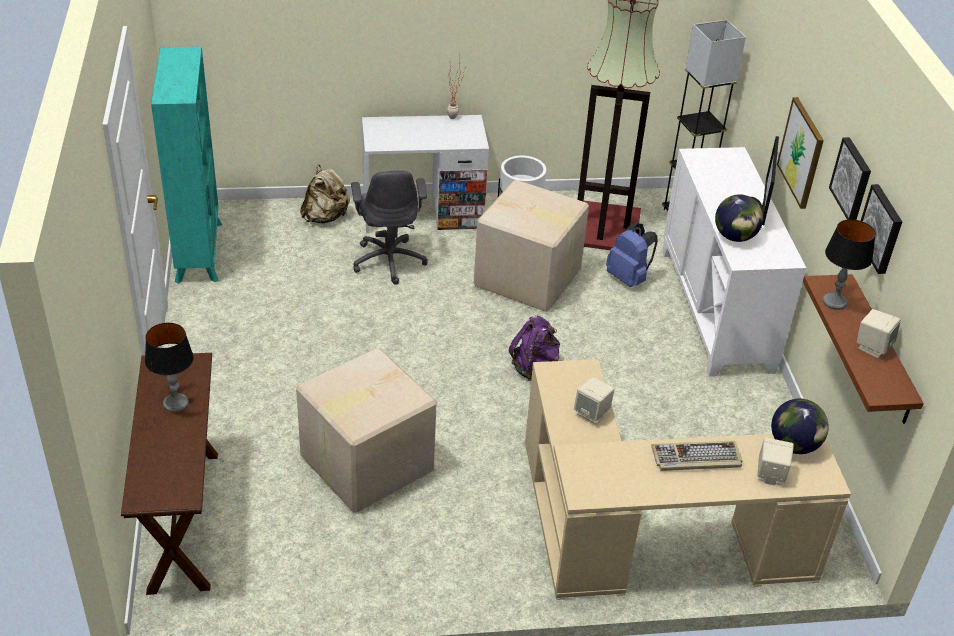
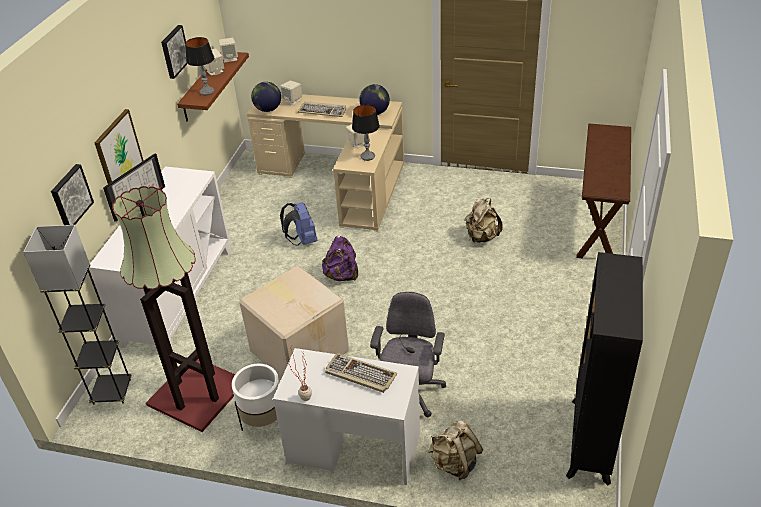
camera: 155 degrees left, 0 degrees up
(175, 403) = (604, 169): table lamp -> table lamp (367, 156)
(199, 252) = (590, 441): turquoise bookcase -> black bookcase
(365, 463) = (482, 237): cardboard box -> beige backpack
(415, 138) = (359, 374): none -> keyboard
(628, 278) = (218, 335): blue backpack -> blue backpack (302, 240)
(735, 237) = (187, 192): globe -> globe (375, 112)
(852, 179) = (150, 76): picture -> picture (70, 196)
(883, 383) = (230, 59): none -> beige speaker

